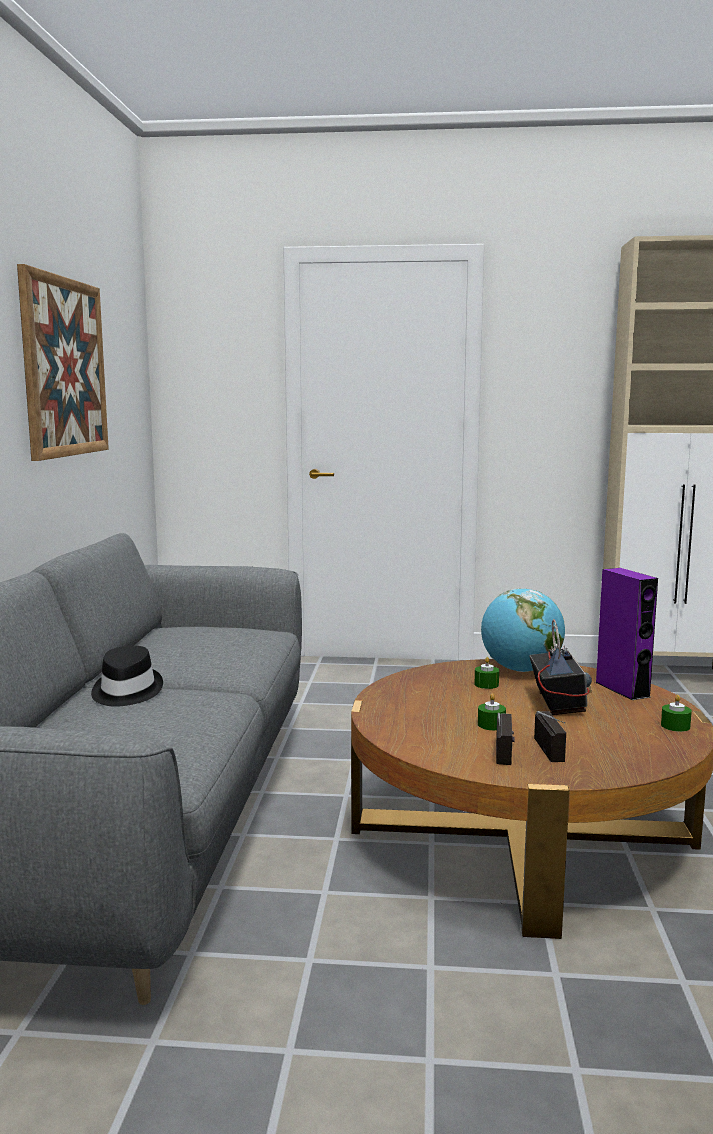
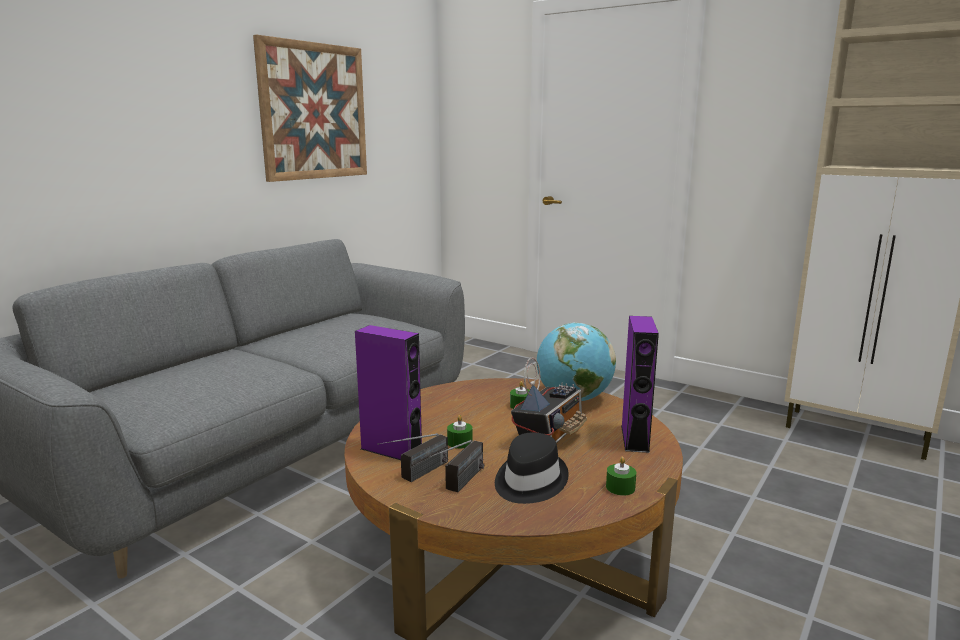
camera: 30 degrees right, 5 degrees up
(126, 692) = (235, 357): black hat -> black hat (529, 481)
(443, 746) = (391, 450): none -> purple speaker

